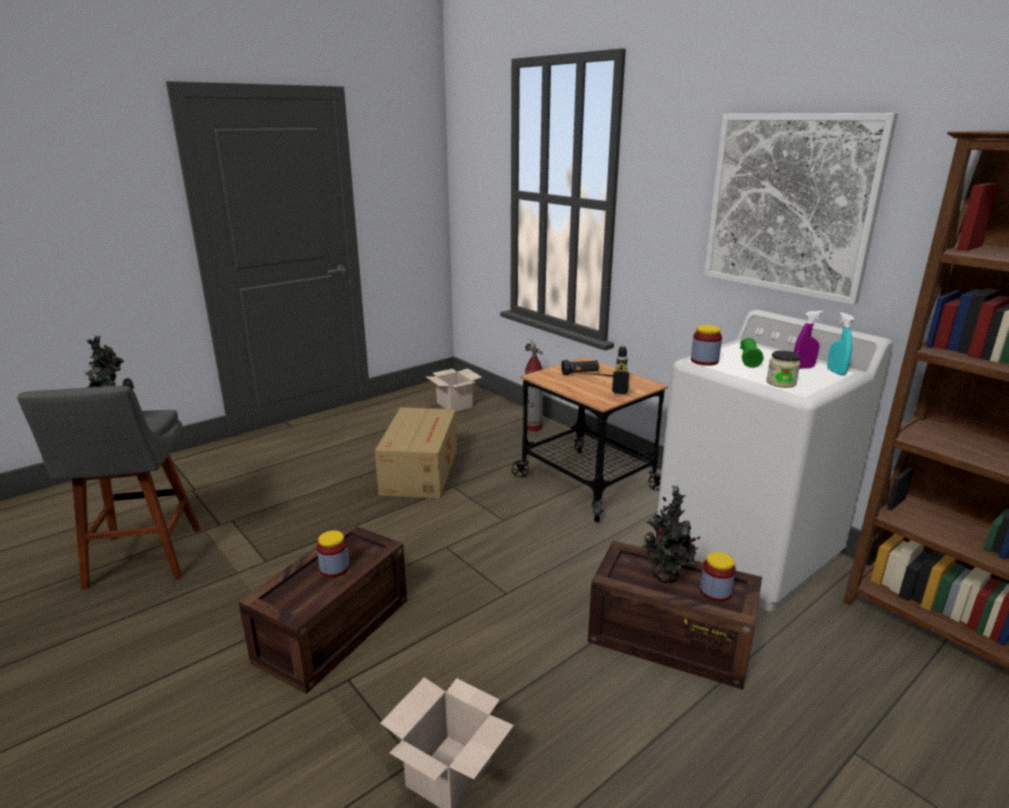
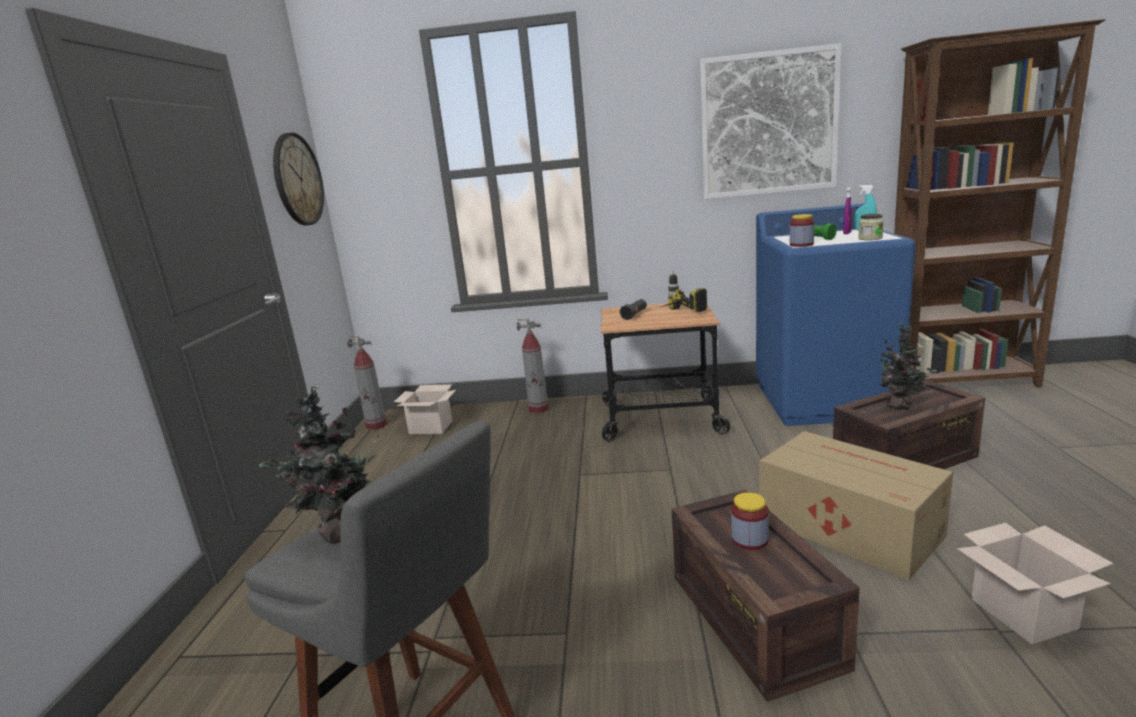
camera: 45 degrees left, 5 degrees down
(408, 180) = (297, 180): none -> wall clock
(421, 470) = (523, 480): cardboard box -> cardboard box (846, 526)
(435, 387) = (376, 425): none -> fire extinguisher
(715, 591) = (931, 398): jar -> none
(747, 552) = (824, 400): white washing machine -> blue washing machine

